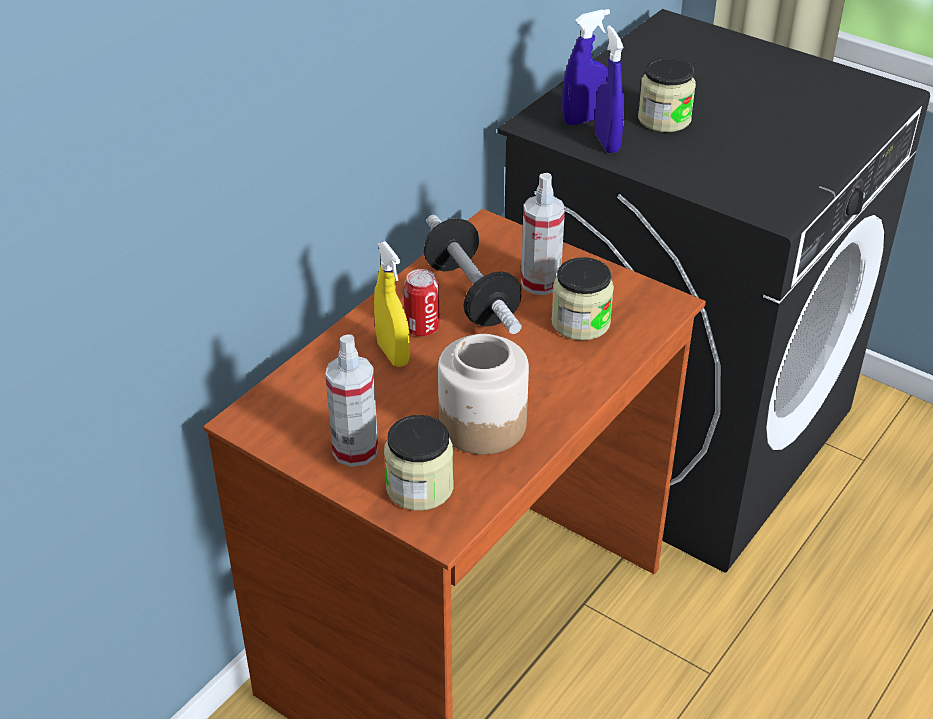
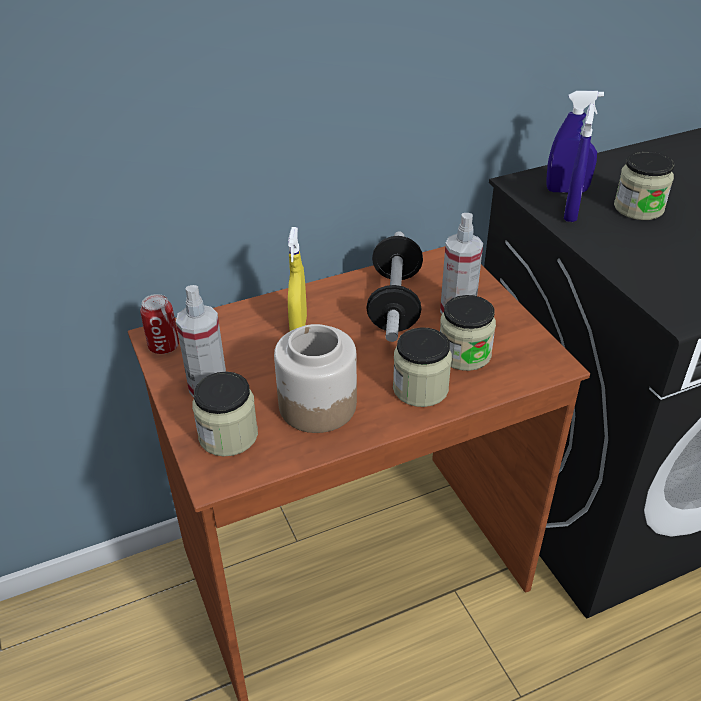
camera: 30 degrees right, 0 degrees up
(422, 328) = (336, 315): can -> can (164, 346)
(566, 371) = (420, 388): none -> jar

